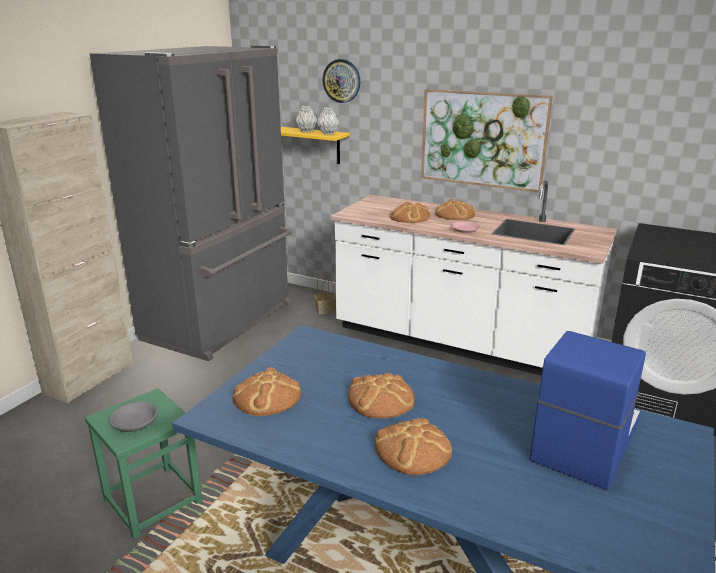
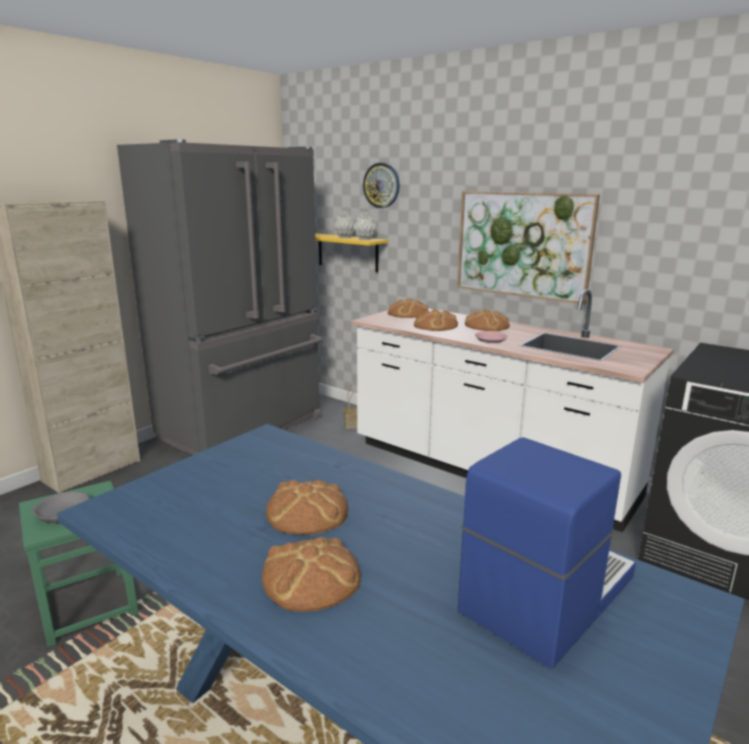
camera: 10 degrees right, 5 degrees down
(267, 396) = (179, 495): bread -> bread (408, 313)

